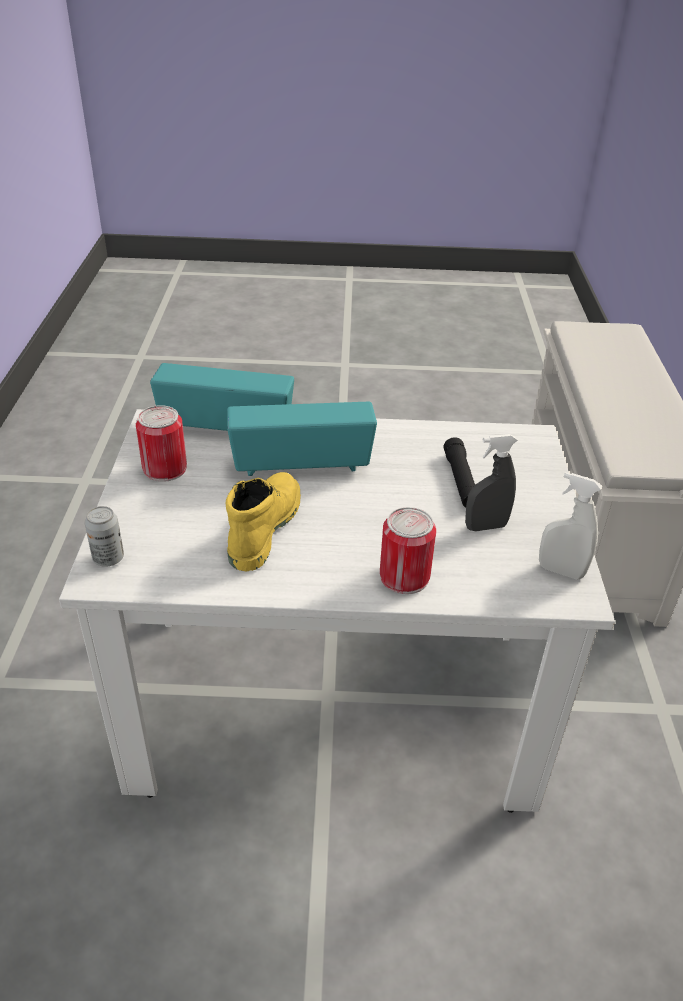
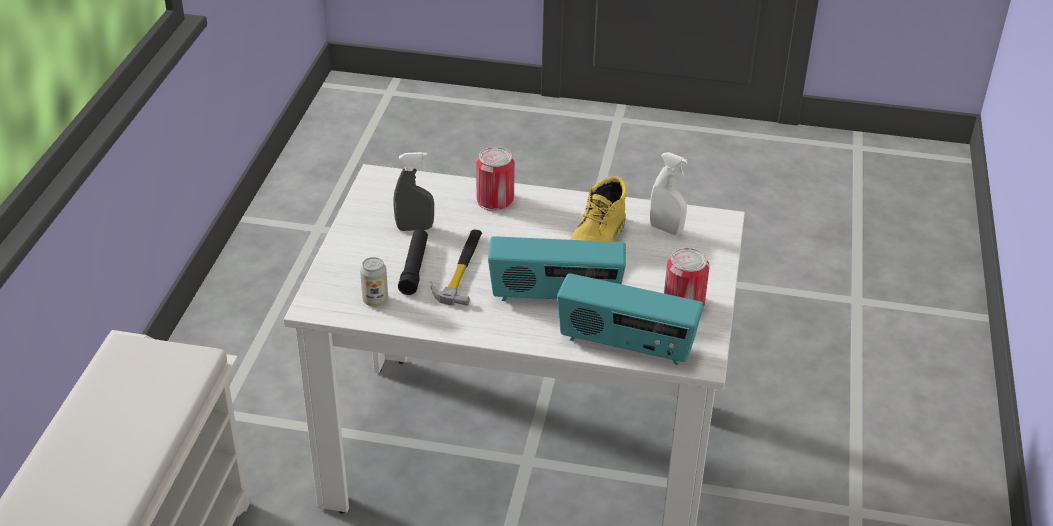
camera: 170 degrees left, 0 degrees up
(108, 558) = (716, 233): can -> can (375, 300)
(410, 484) = (461, 269): none -> hammer
(561, 571) = (377, 193): white spray bottle -> white spray bottle (666, 229)

